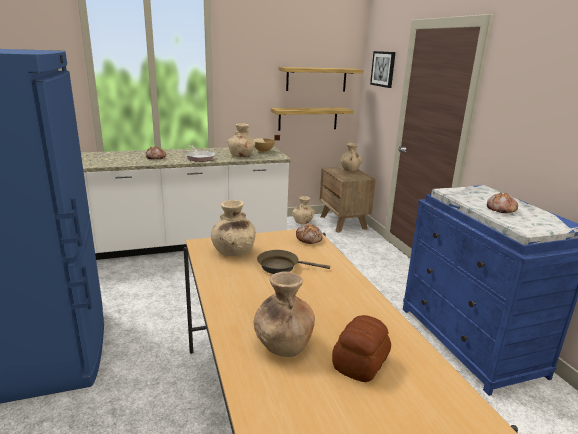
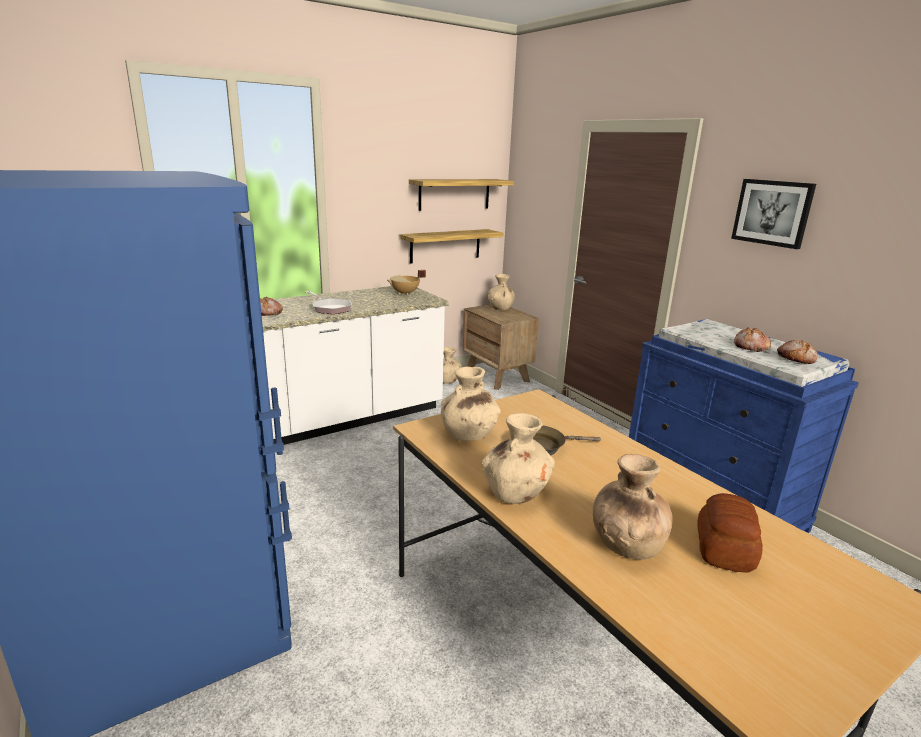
camera: 15 degrees left, 0 degrees up
(241, 156) = (382, 301): beige vase -> beige vase (516, 492)
(309, 239) = (544, 405): bread -> bread (796, 358)
(383, 69) = (541, 180): picture -> picture (772, 212)

